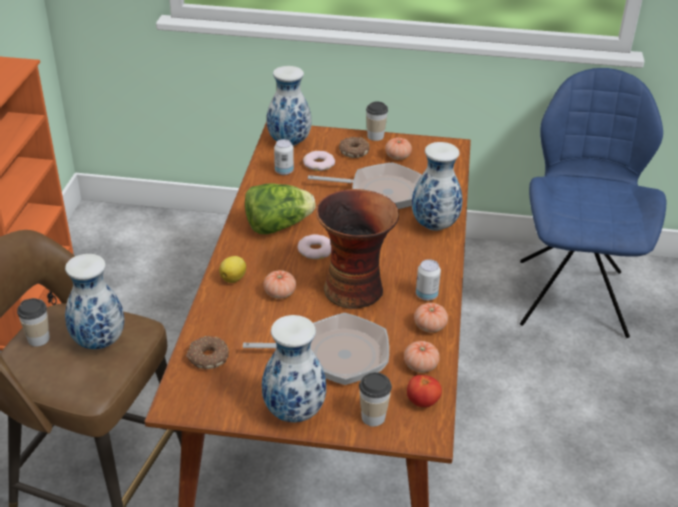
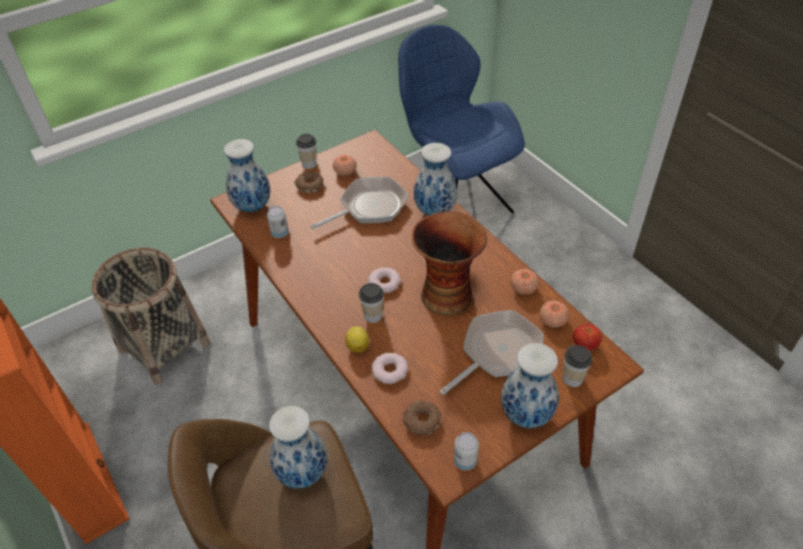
camera: 40 degrees left, 10 degrees up
(38, 339) = (250, 510): cup -> cup (373, 315)
(188, 255) = (165, 346): none -> basket
(277, 226) = (334, 282): lettuce -> none
(280, 293) = (403, 334): tomato -> none
(319, 164) = (298, 211): donut -> donut (390, 370)
(426, 295) = (494, 267): can -> can (465, 461)

